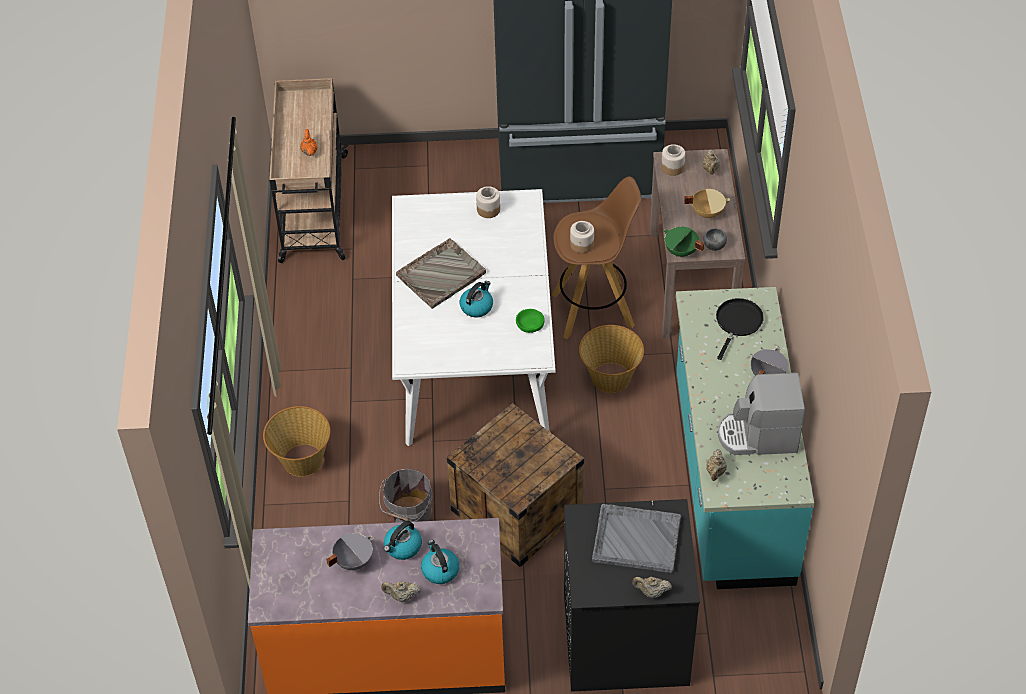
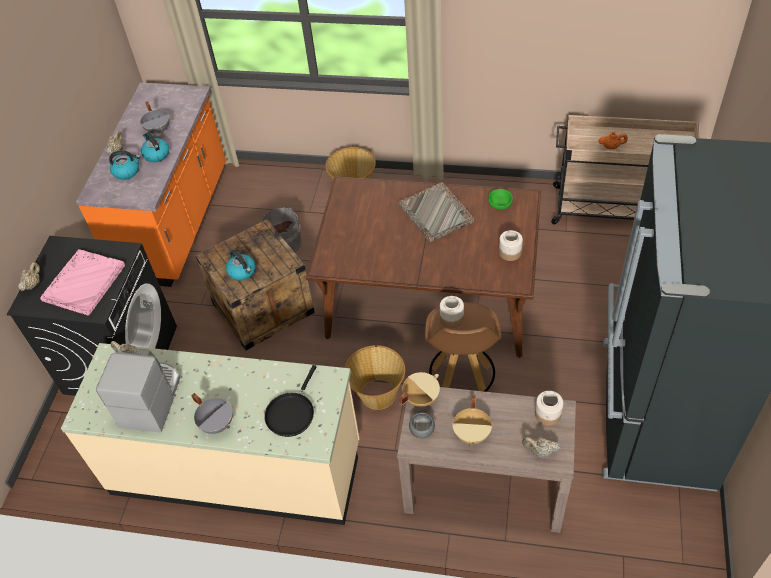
camera: 105 degrees right, 0 degrees up
(475, 355) = (428, 299): white dining table -> brown dining table
(477, 306) = (392, 232): kettle -> kettle (242, 272)
(530, 323) = (361, 266): green bowl -> green bowl (500, 202)
(635, 539) = (85, 282): grey tray -> pink tray
(680, 251) = (420, 398): green cooking pot -> beige cooking pot
(731, 478) = (237, 468): turquoise counter -> beige counter
(738, 323) = (291, 413): black frying pan -> black frying pan turned 75 degrees clockwise

